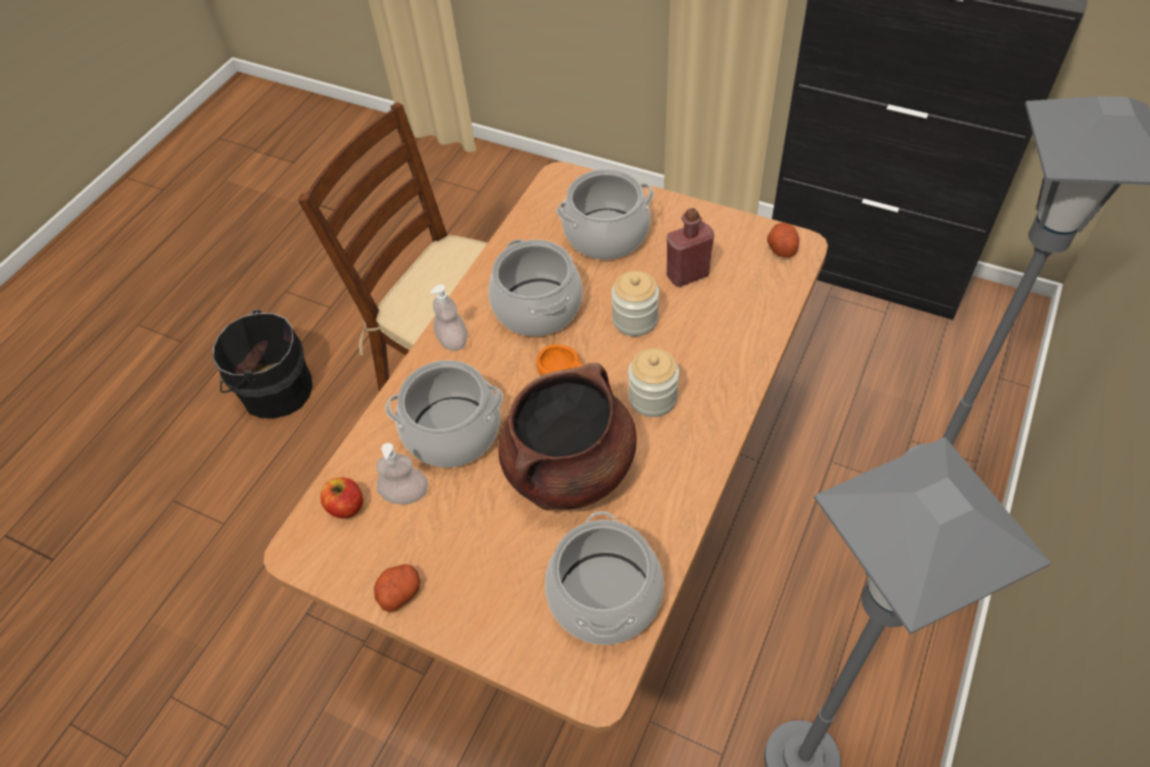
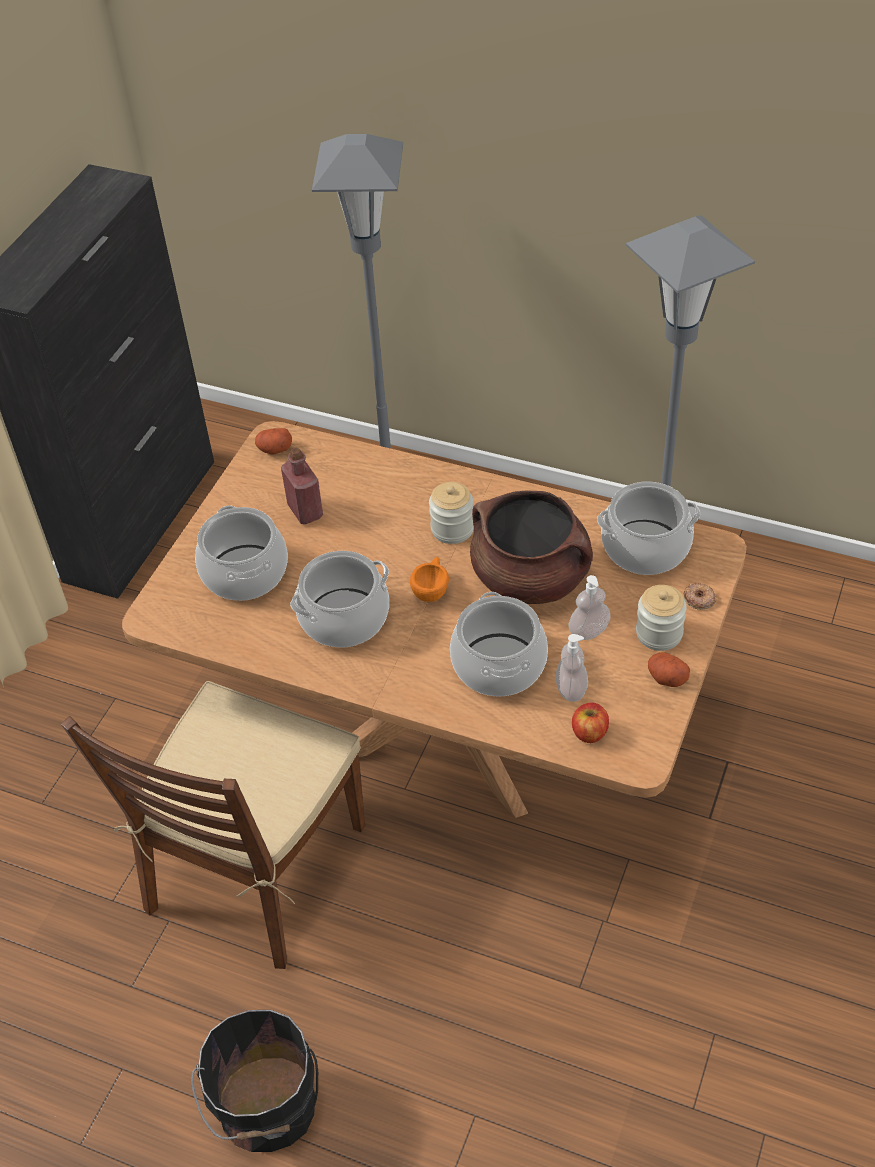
camera: 95 degrees left, 5 degrees down
(453, 340) = (387, 681): soap dispenser -> soap dispenser (589, 631)
(511, 648) = (699, 599): none -> donut
(635, 319) = (361, 545): jar -> jar (659, 633)

